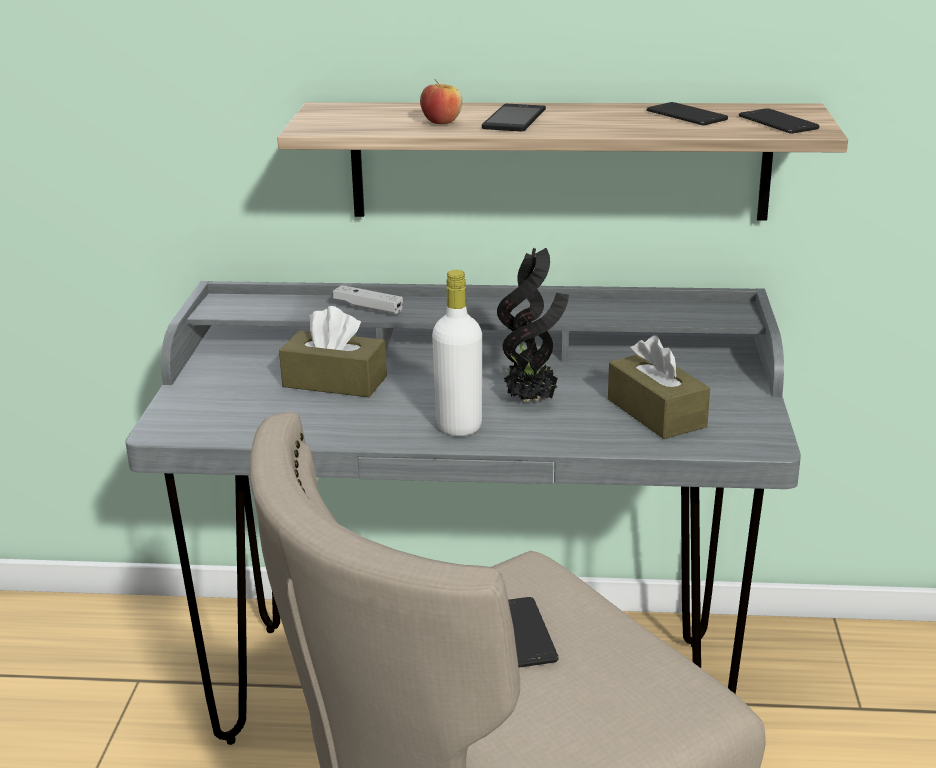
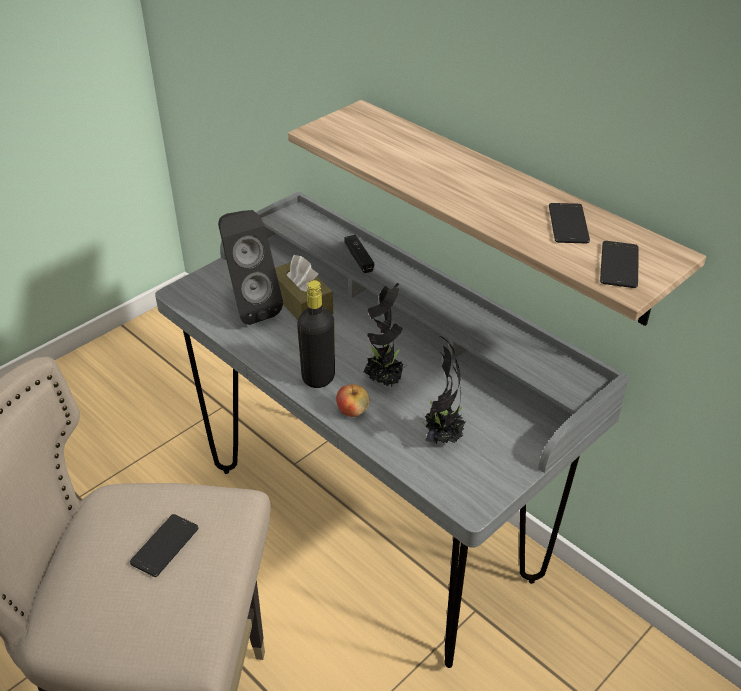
camera: 40 degrees right, 15 degrees up
(277, 408) = (249, 307): none -> black speaker
(368, 307) = (359, 258): white game controller -> black game controller
(442, 122) = (398, 158): apple -> apple (353, 411)
(459, 426) = (318, 377): white bottle -> black bottle
(514, 119) = (446, 175): phone -> none
(656, 413) = (442, 436): brown tissue box -> potted plant

